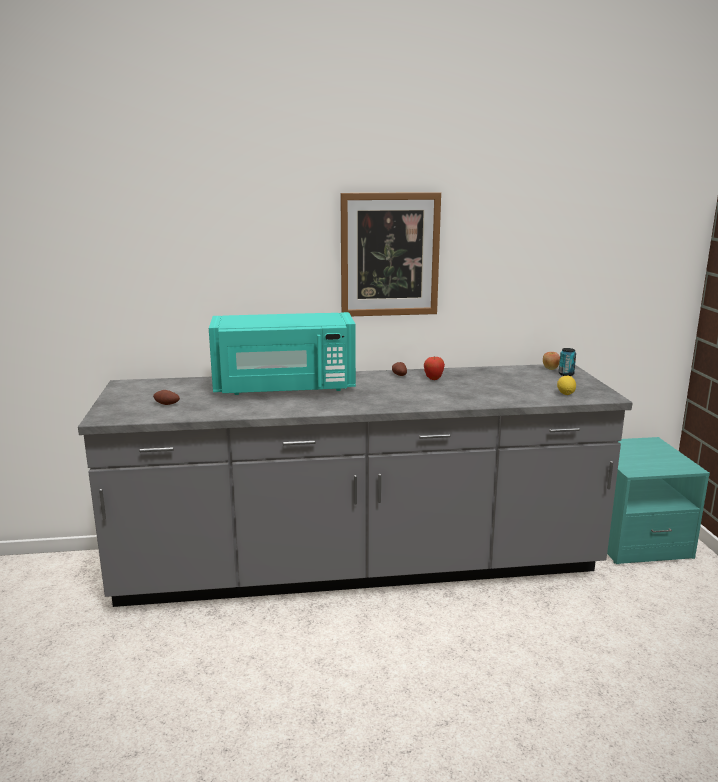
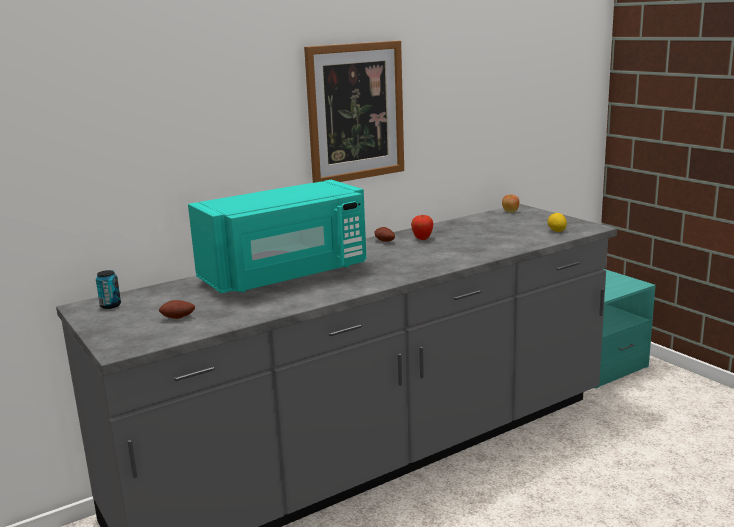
camera: 25 degrees left, 0 degrees up
(566, 374) = (530, 214): can -> can (110, 305)

